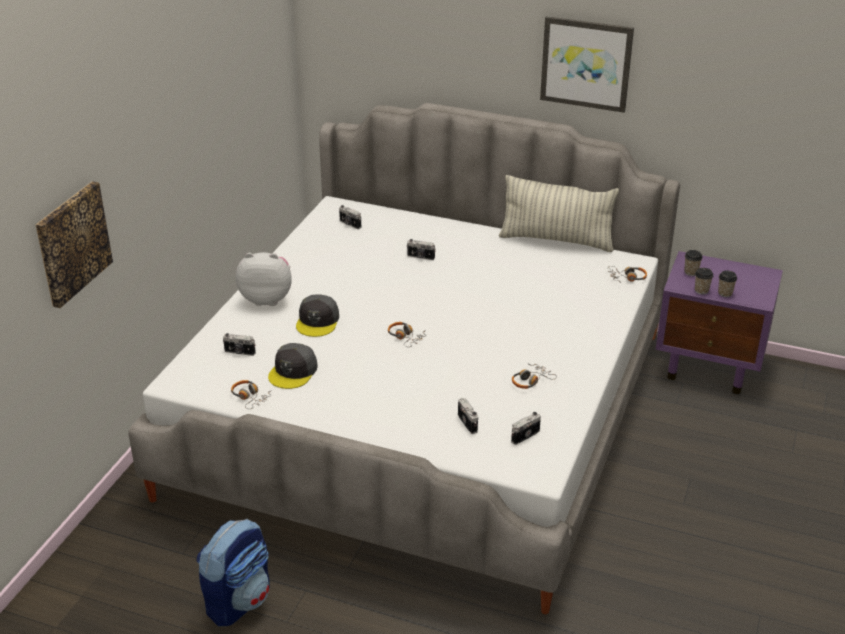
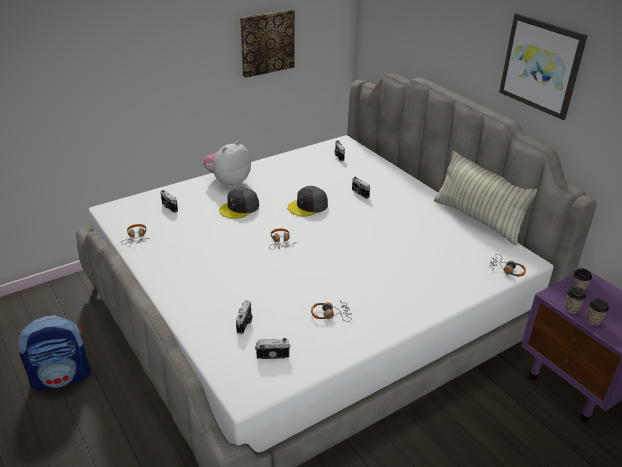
camera: 35 degrees right, 0 degrees up
(72, 243) = (54, 82): picture -> picture (267, 42)
(267, 298) = (228, 182): plush toy -> plush toy turned 90 degrees counterclockwise
(293, 371) = (182, 233): grey cap -> grey cap (308, 206)

